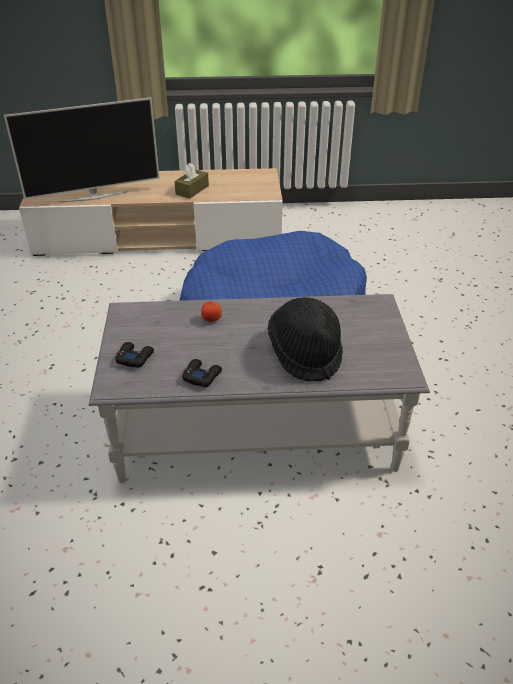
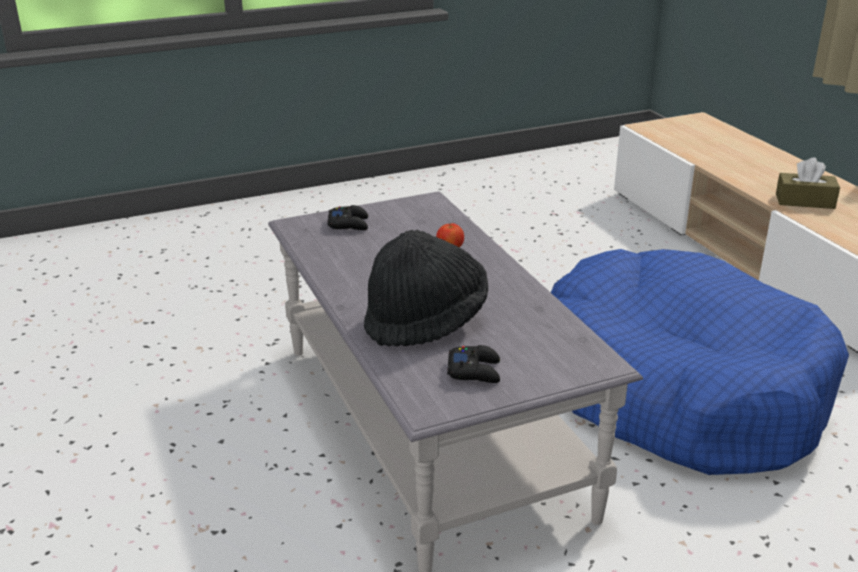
camera: 70 degrees right, 10 degrees down
(94, 196) = (698, 152): television -> none
(201, 376) = (339, 265): black game controller -> black game controller (474, 371)

